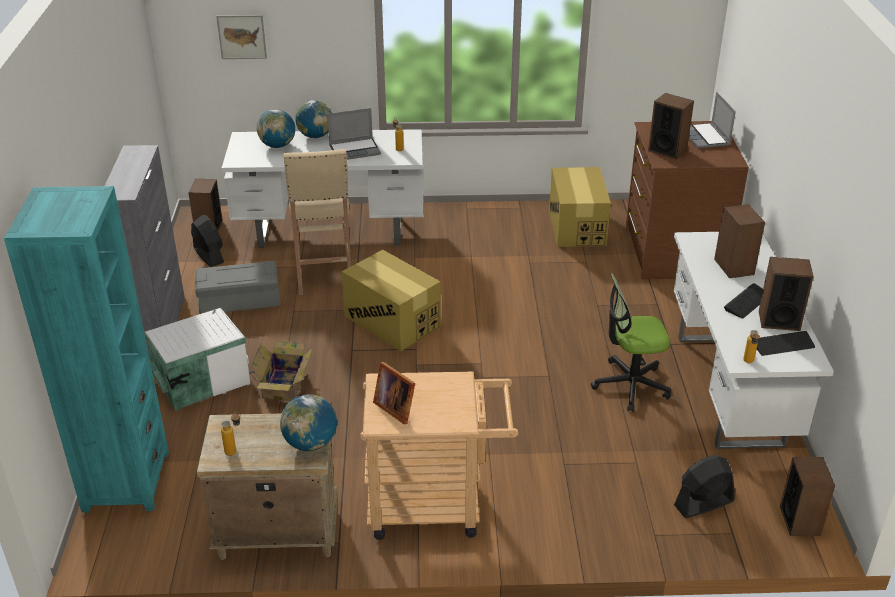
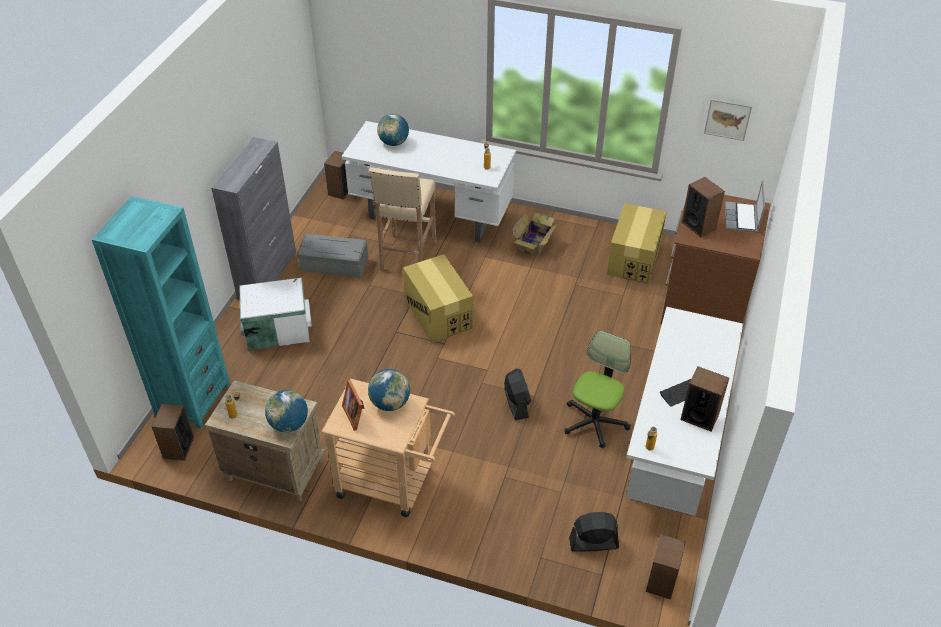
camera: 20 degrees right, 10 degrees up
(208, 255) = (330, 217): black fan -> black fan (516, 403)
(242, 36) = (380, 47): picture -> picture (727, 119)
(285, 383) = (334, 348): cardboard box -> cardboard box (535, 243)
(315, 136) = (427, 139): globe -> globe (390, 403)
(355, 150) = (451, 160): laptop -> none
(630, 385) = (594, 422): office chair -> office chair turned 105 degrees clockwise
(733, 267) = (695, 354): speaker -> speaker (178, 447)
(783, 344) = (688, 440): keyboard -> none

